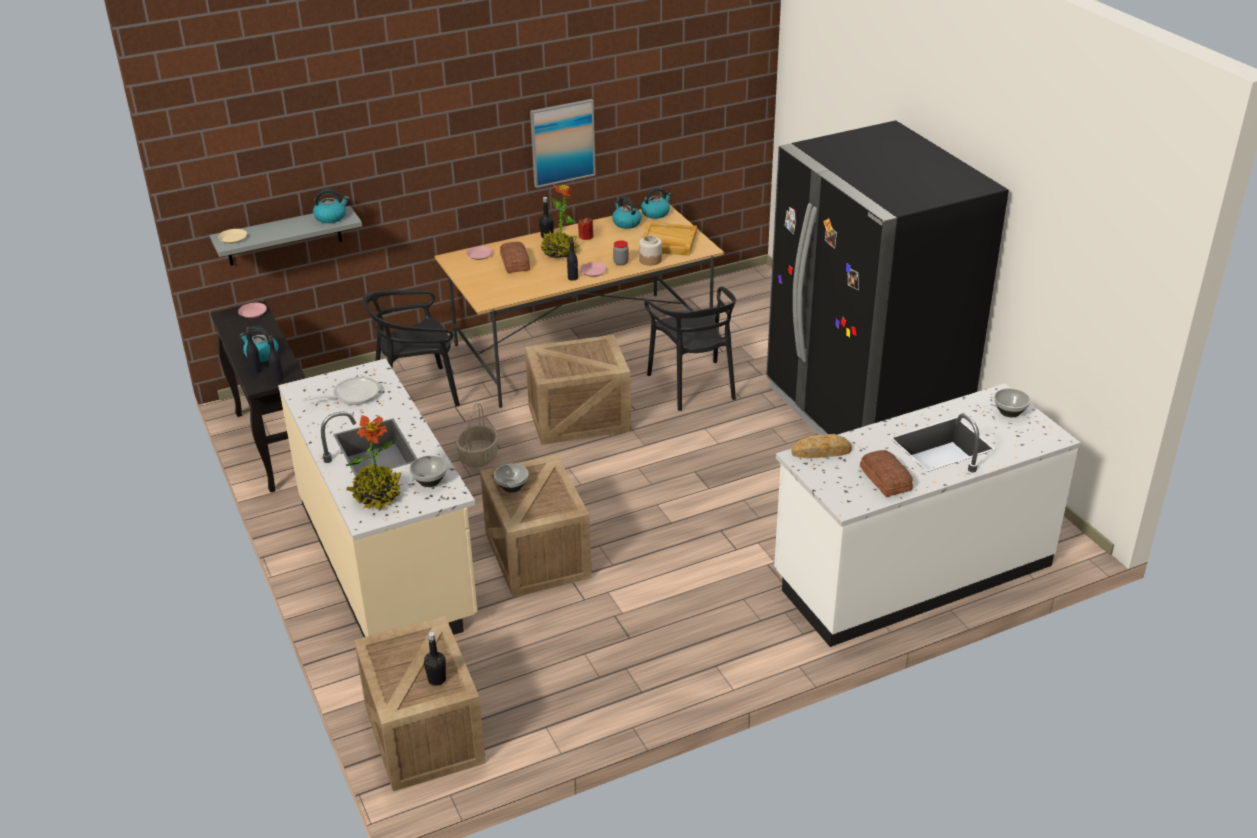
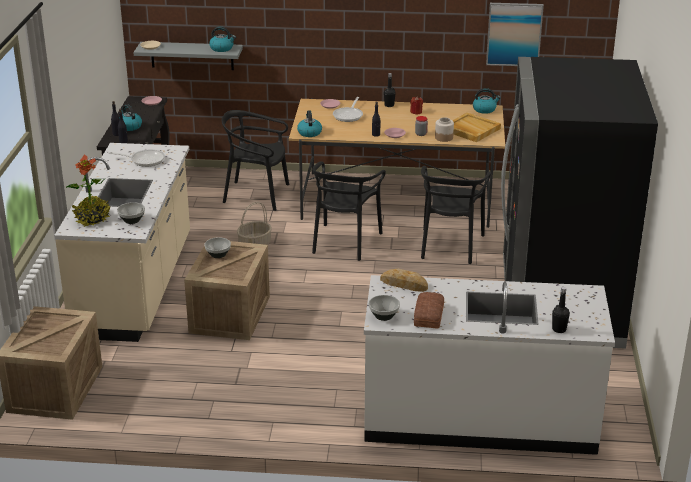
camera: 30 degrees right, 5 degrees down
(437, 679) = (52, 344): black bottle -> black bottle (559, 329)
(515, 262) = (349, 115): bread -> frying pan
(559, 252) = (385, 117): potted plant -> none
(562, 142) = (415, 35): picture -> picture (514, 34)
(577, 419) = (345, 242): crate -> black chair
(626, 223) = (455, 110): kettle -> kettle (309, 133)
(1010, 412) = (582, 305): bowl -> bowl (384, 316)

